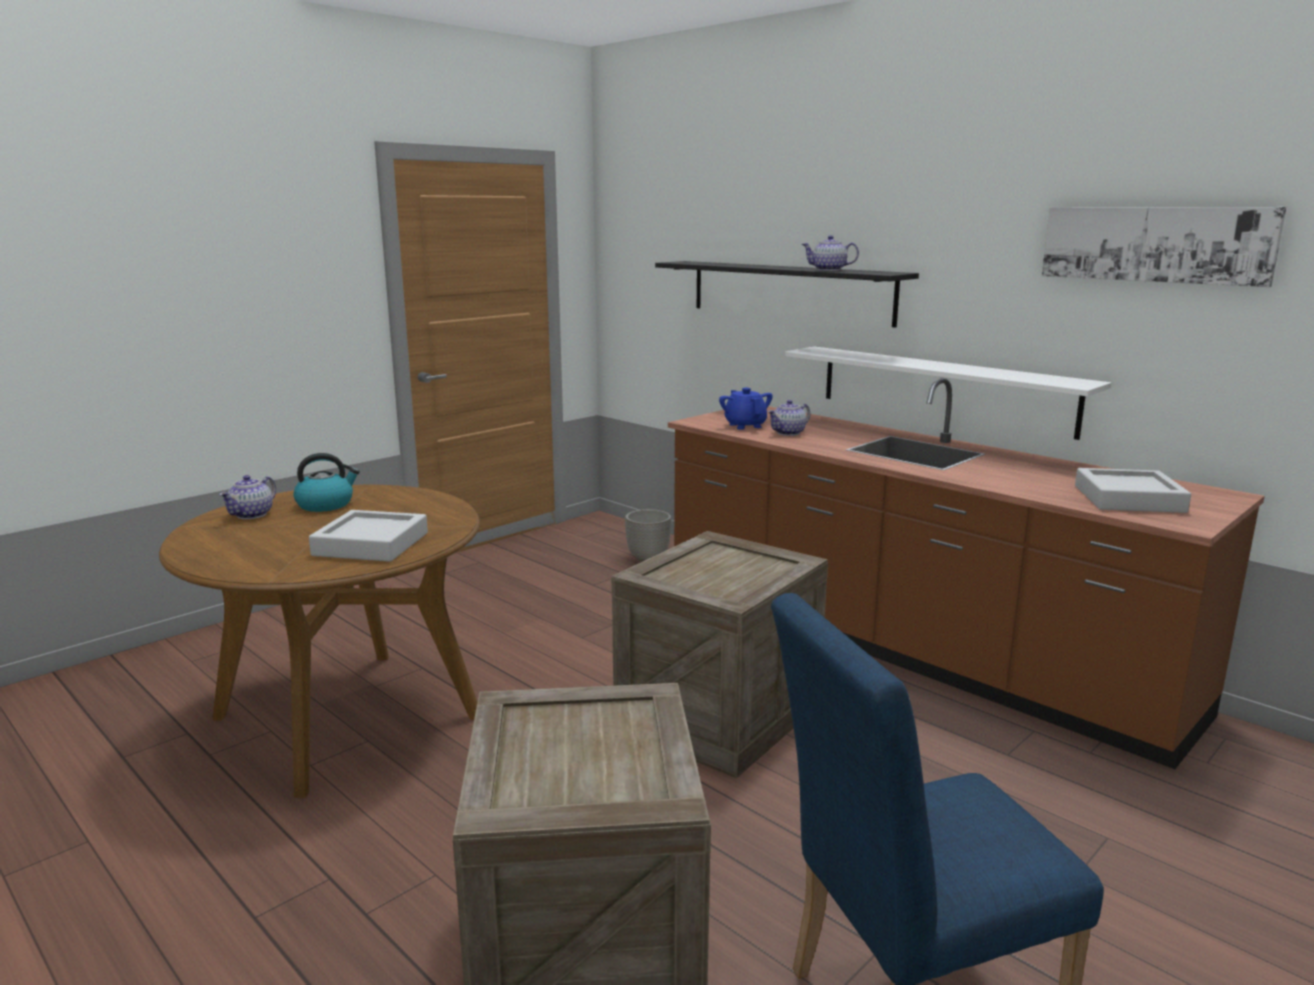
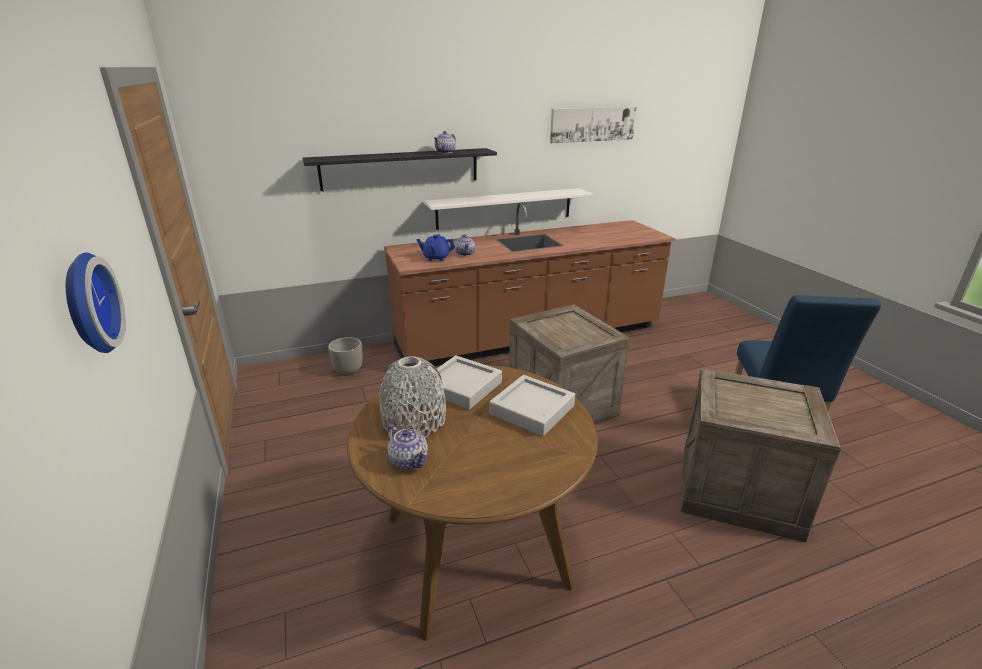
camera: 65 degrees left, 10 degrees up
(172, 289) = (85, 304): none -> wall clock
(326, 504) = (414, 421): kettle -> grey vase
(1128, 499) = (626, 234): grey tray -> grey tray (462, 387)

